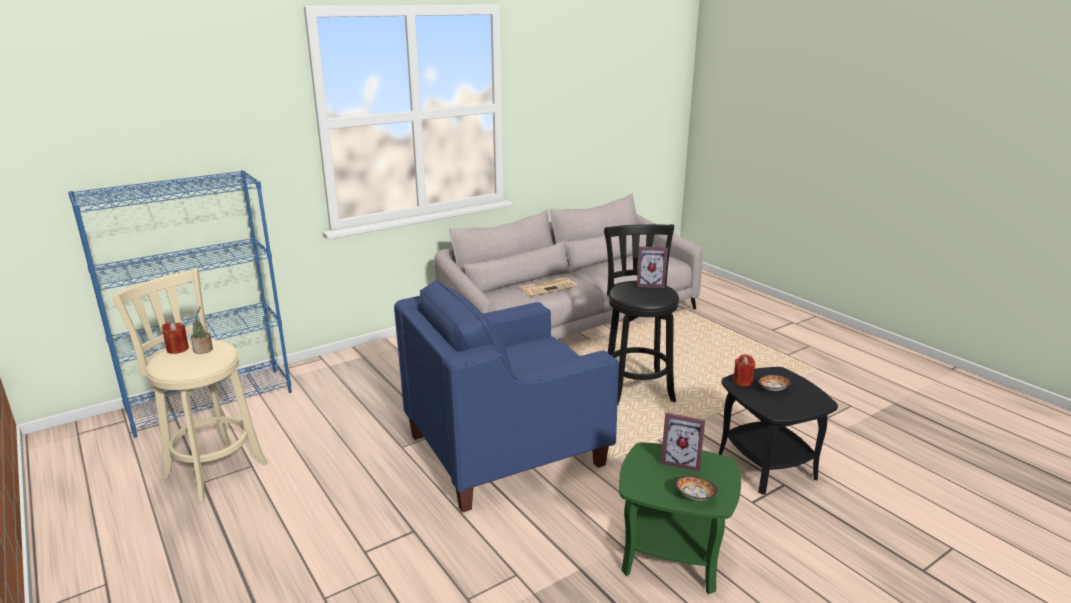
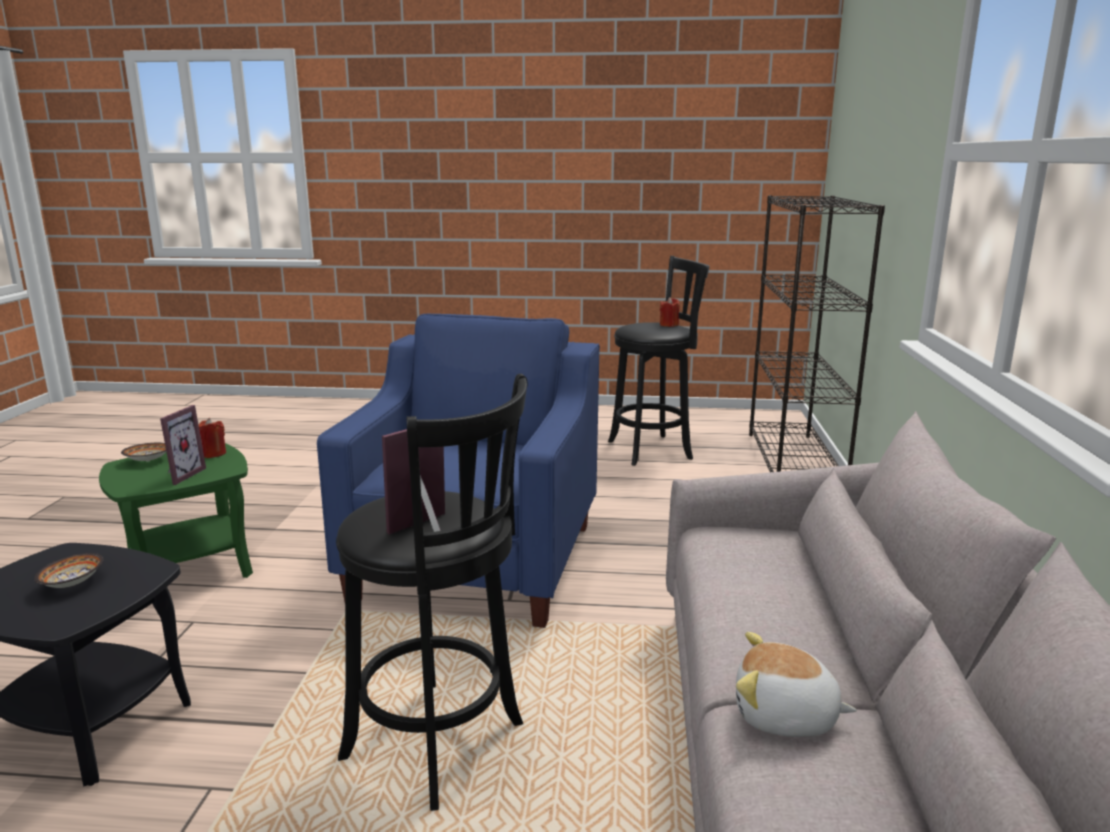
camera: 130 degrees right, 5 degrees down
(203, 350) = (653, 328): potted plant -> none
(211, 401) = (794, 464): blue bookcase -> black bookcase
(212, 468) = (654, 449): beige stool -> black stool
(548, 287) = (768, 611): newspaper -> none
(595, 278) = (785, 717): none -> plush toy
(681, 461) = (180, 475): picture frame -> picture frame turned 135 degrees clockwise
(742, 381) = (137, 575): red candle -> red candle (212, 454)

